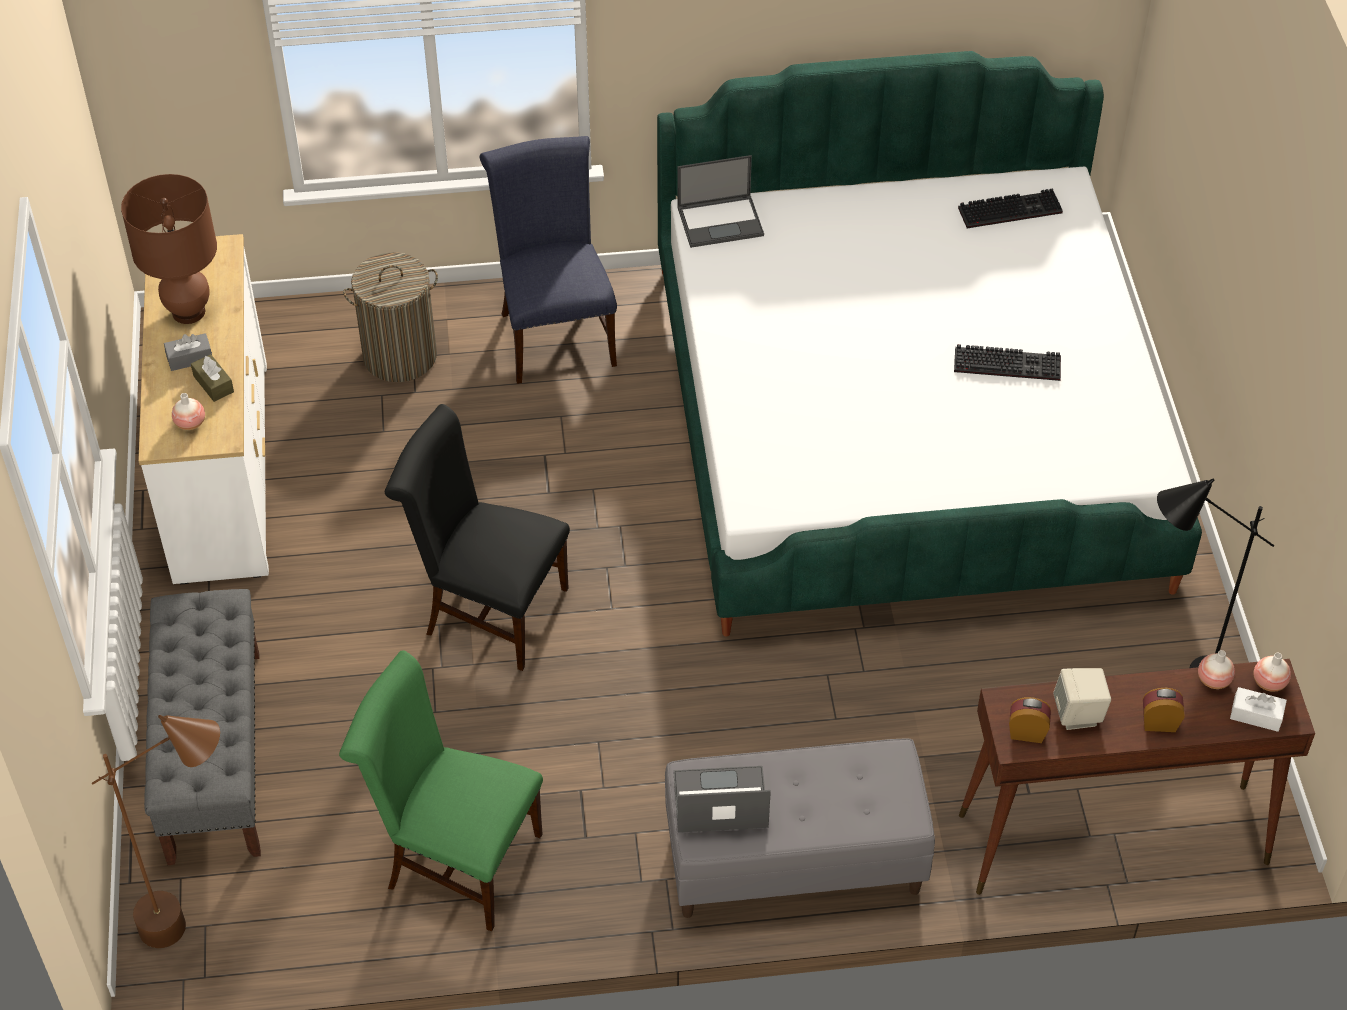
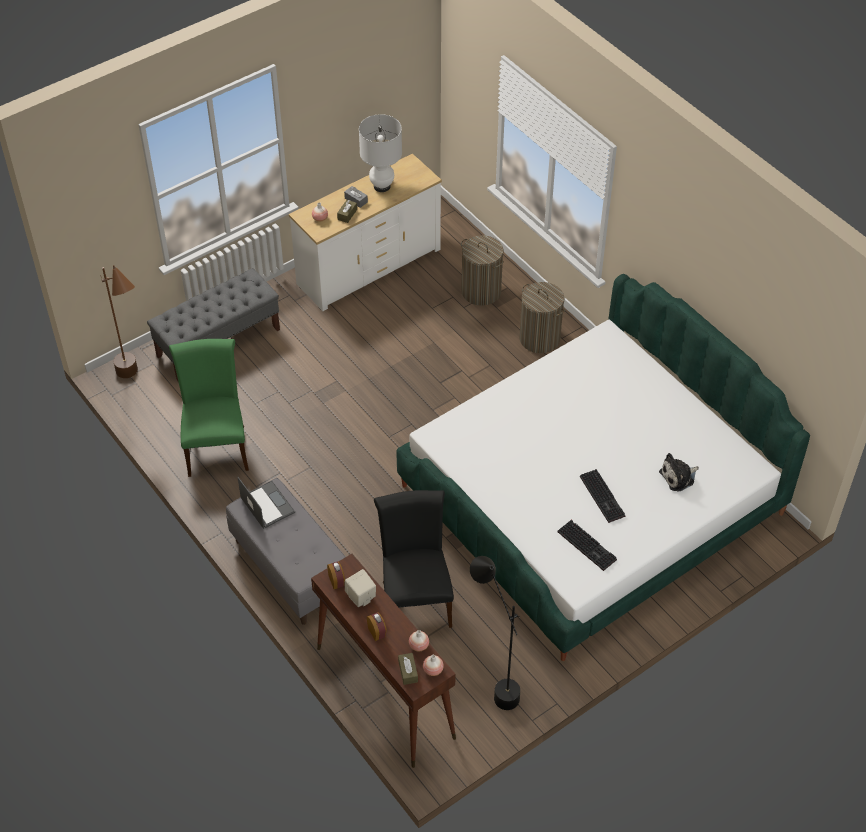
camera: 60 degrees right, 0 degrees up
(189, 312) = (382, 186): brown table lamp -> white table lamp
(488, 609) = (357, 393): black chair -> black chair (415, 599)
(555, 333) = (540, 338): blue chair -> laundry basket
(721, 221) = (609, 343): laptop -> none
(1011, 209) = (718, 454): keyboard -> keyboard (588, 546)
(1025, 268) = (679, 477): none -> plush toy
(1256, 715) = (408, 671): white tissue box -> brown tissue box

